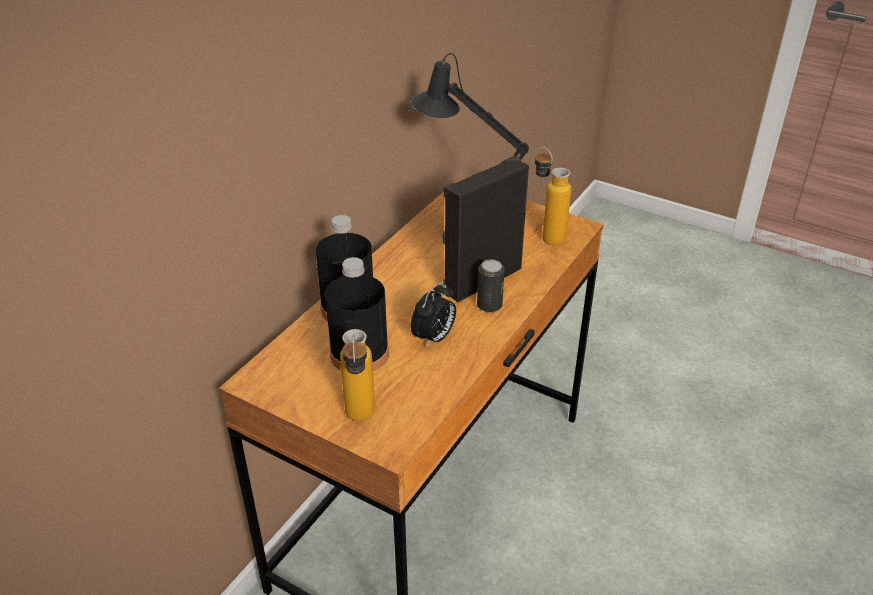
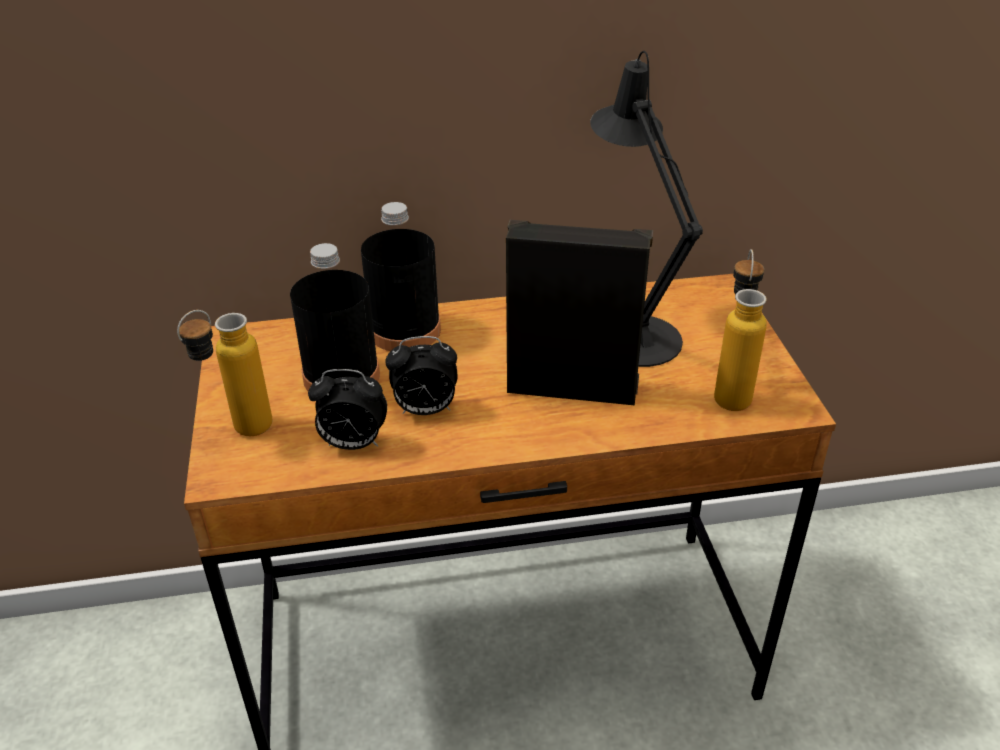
camera: 50 degrees right, 0 degrees up
(429, 379) = (352, 444): none -> alarm clock
(489, 305) = (533, 418): can -> none

